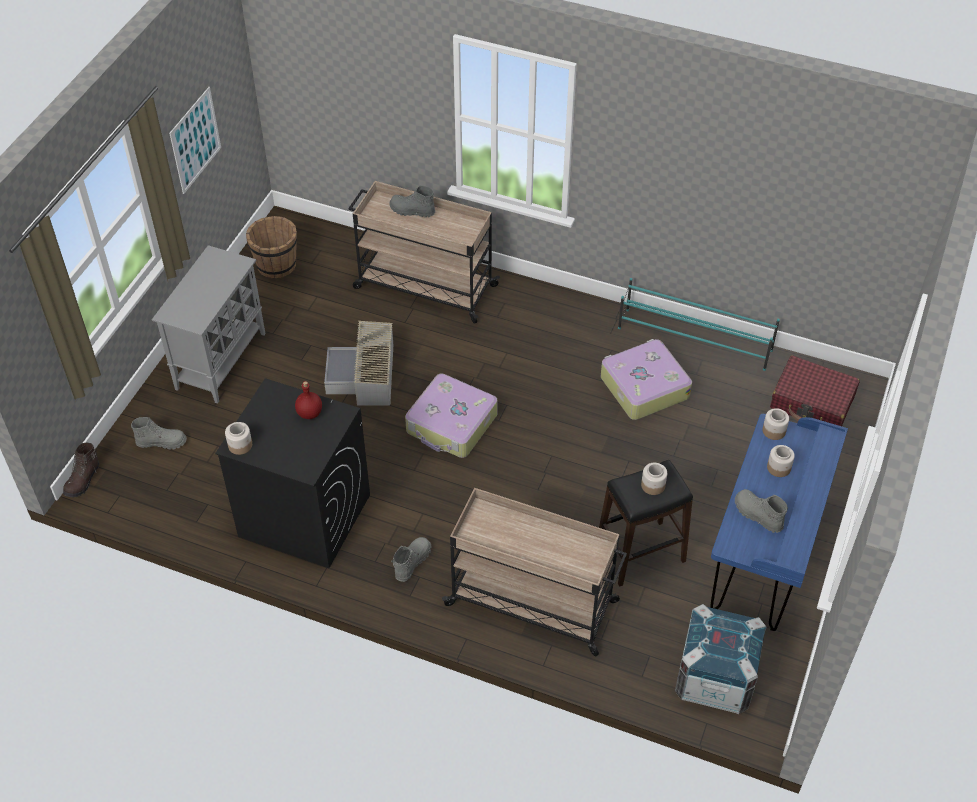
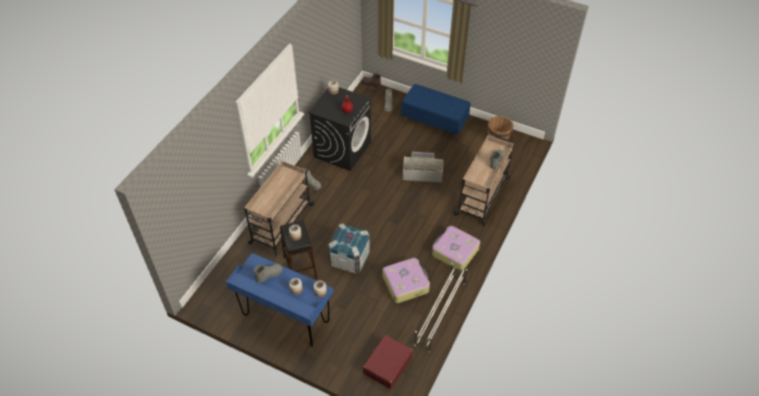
camera: 95 degrees right, 0 degrees up
(195, 140) = (501, 55): picture -> none
(221, 360) = (434, 122): grey cabinet -> blue bench
(452, 424) = (388, 202): suitcase -> suitcase (454, 252)
(695, 340) = (439, 313): turquoise shoe rack -> white shoe rack
(715, 678) = (226, 287): crate -> crate (349, 258)

